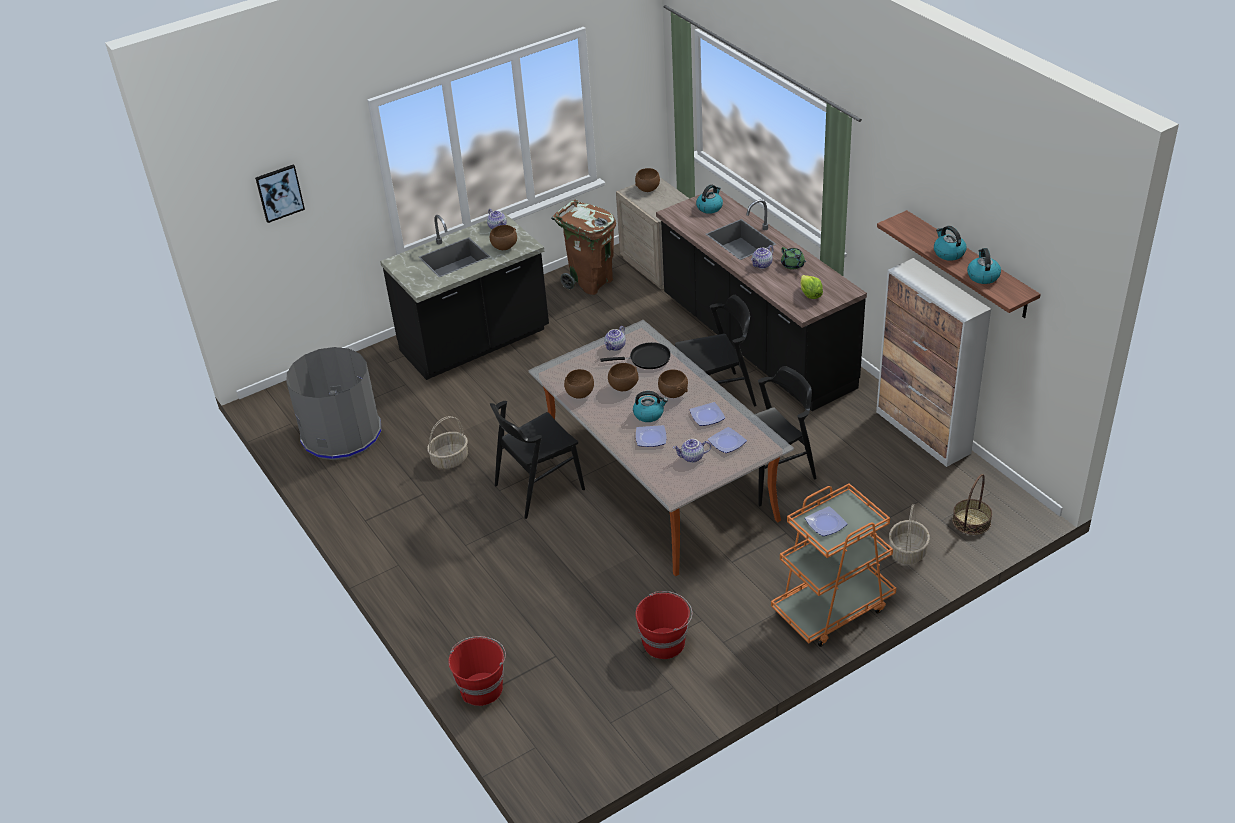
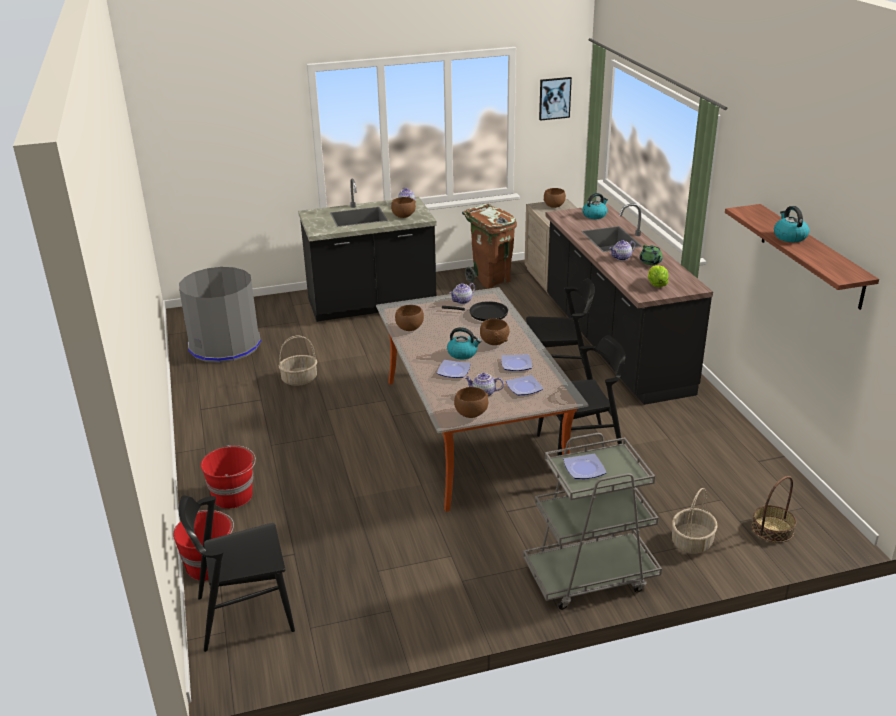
camera: 15 degrees right, 10 degrees down
(279, 193) = (218, 129): picture -> picture (554, 98)
(539, 487) = (362, 414): black chair -> black chair (244, 613)
(623, 387) = (451, 330): brown bowl -> brown bowl (470, 414)
(665, 642) = (404, 567): red bucket -> red bucket (233, 495)
(832, 608) = (589, 576): orange cart -> grey cart
(923, 433) = (748, 442): cabinet -> none
(982, 276) = (819, 257): kettle -> none

